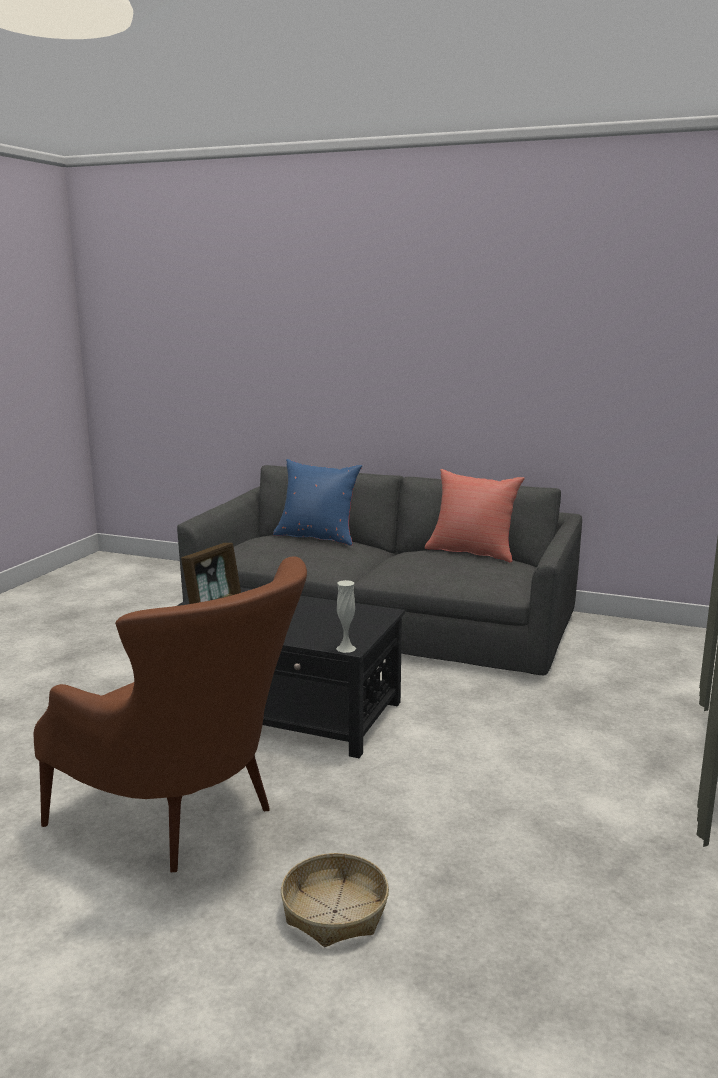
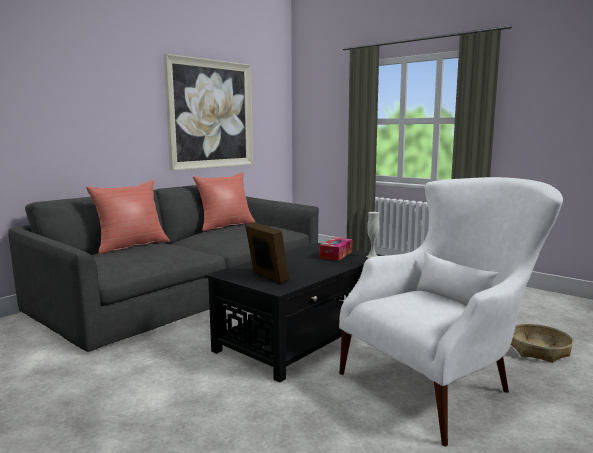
camera: 70 degrees left, 5 degrees down
(189, 820) = (445, 381): brown armchair -> white armchair
(317, 537) = (131, 246): blue pillow -> red pillow
(339, 627) = (336, 254): none -> tissue box
(539, 376) = (211, 114): none -> picture

